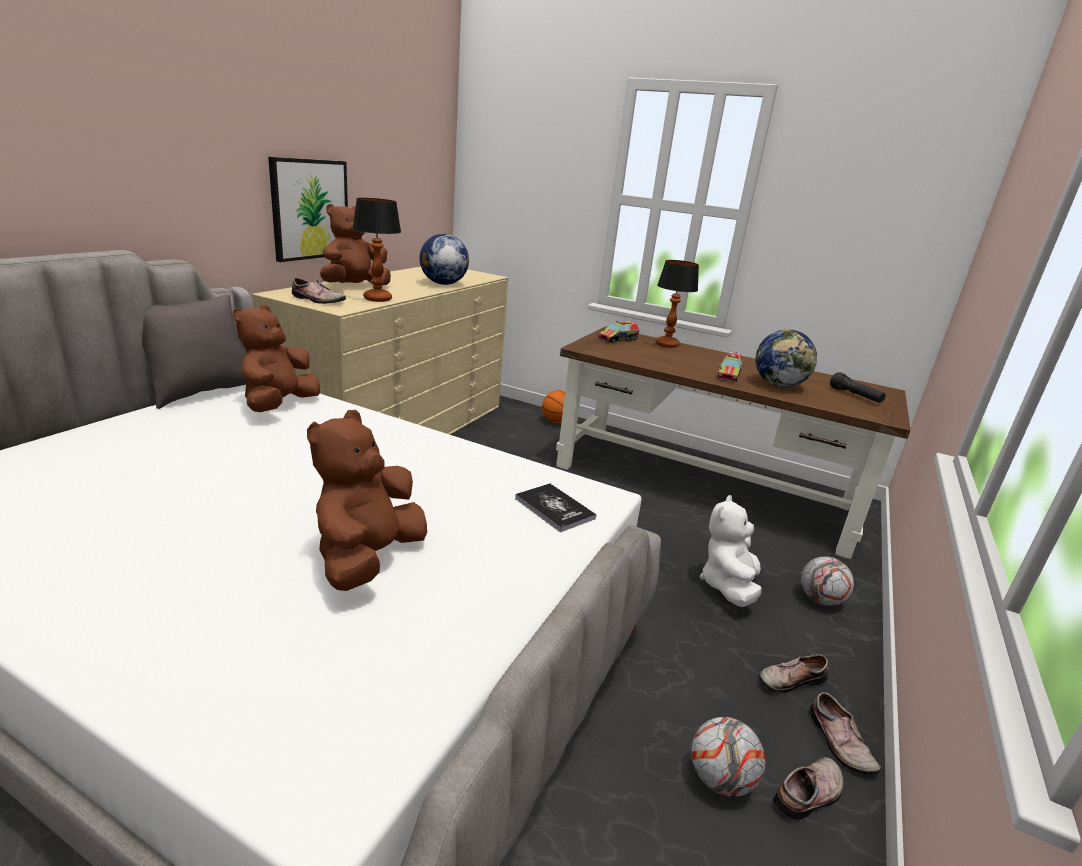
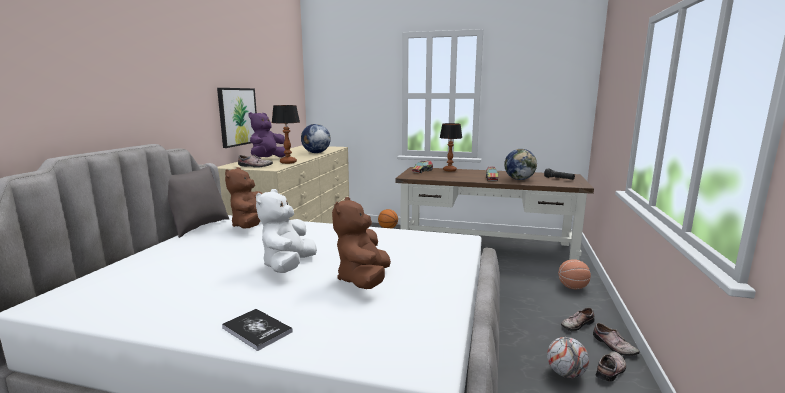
camera: 10 degrees left, 10 degrees down
(354, 287) = (268, 159): brown plush toy -> purple plush toy
(554, 508) = (442, 246): book -> book (257, 330)
(728, 586) = (524, 289): white plush toy -> white plush toy (288, 266)
(820, 600) = (573, 287): football -> basketball

